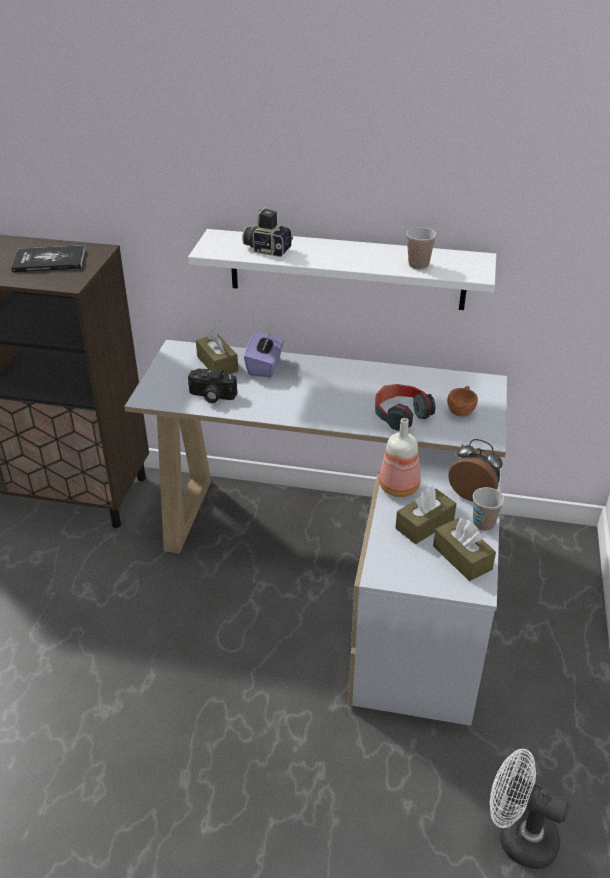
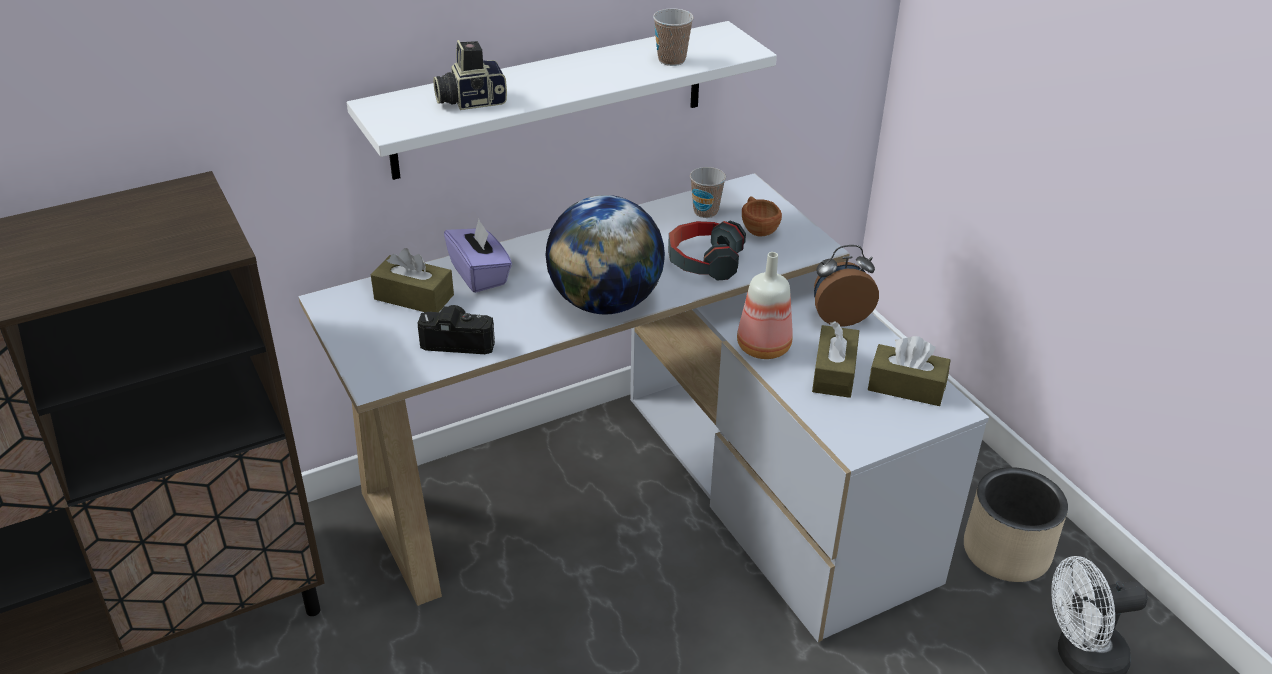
camera: 40 degrees left, 0 degrees up
(49, 261) = (134, 230): book -> none
(211, 396) = (459, 340): camera -> camera turned 150 degrees counterclockwise
(312, 412) = (605, 302): none -> globe
(483, 524) = (885, 343): cup -> cup (705, 212)
(542, 734) = (1006, 551): none -> beige planter

